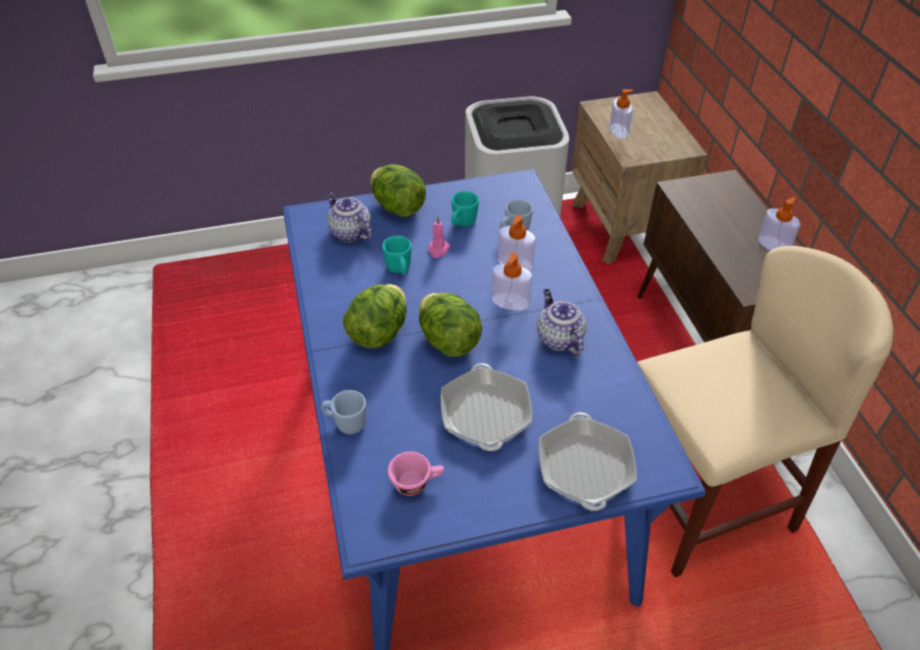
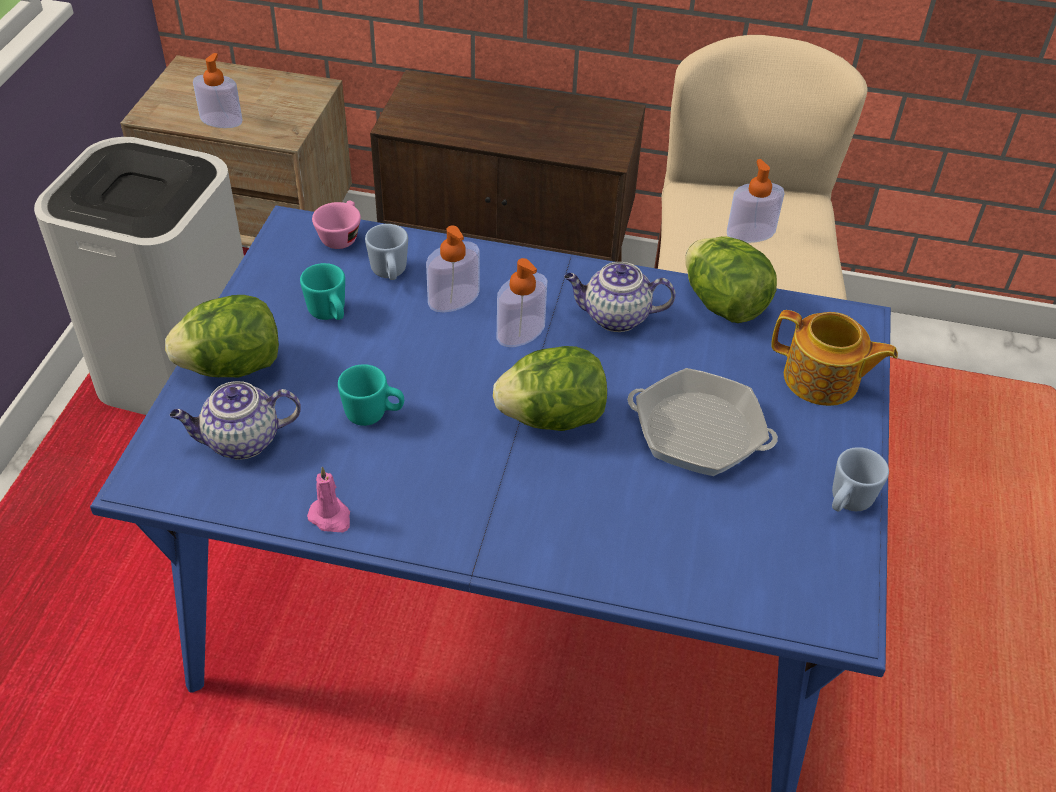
camera: 65 degrees left, 0 degrees up
(345, 423) = (638, 580): blue mug -> blue mug (847, 503)
(378, 333) = (487, 483): lettuce -> lettuce (723, 305)
(416, 482) = (776, 539): pink cup -> pink cup (340, 236)
(438, 250) = (364, 359): pink candle -> pink candle (331, 517)
(585, 467) = (822, 380): frying pan -> teapot
(773, 245) = (551, 107): soap dispenser -> soap dispenser (750, 233)

